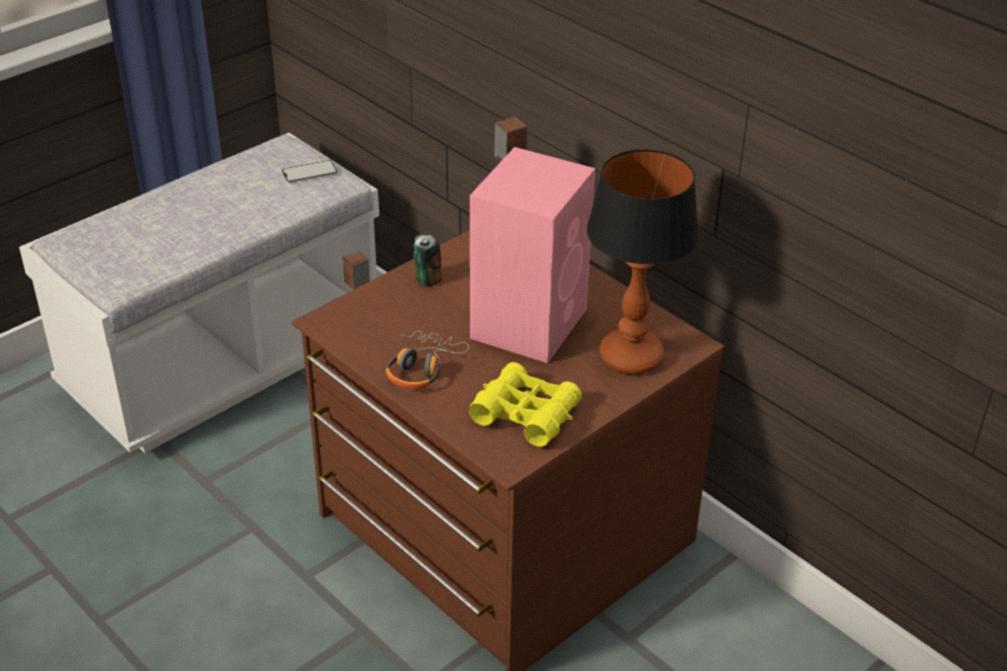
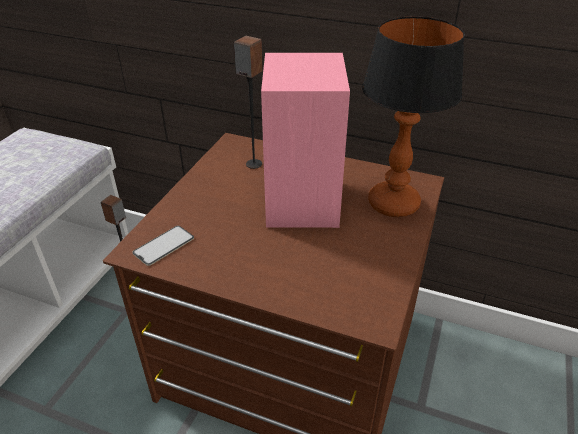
camera: 25 degrees left, 0 degrees up
(309, 172) = (53, 147): phone -> phone (164, 245)
(422, 367) = (243, 263): headphones -> none
(427, 279) = (200, 192): can -> none
(525, 414) = (356, 274): yellow binoculars -> none

